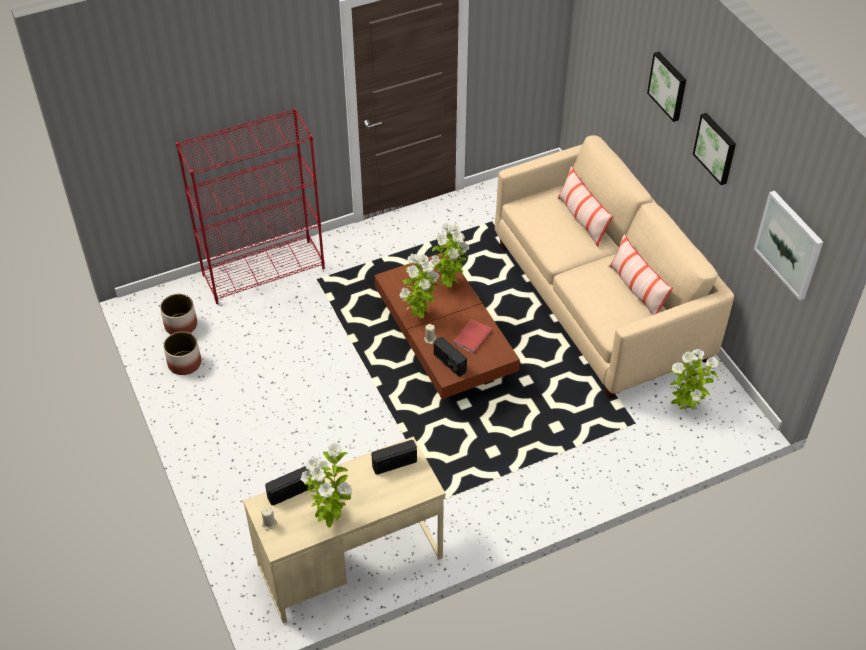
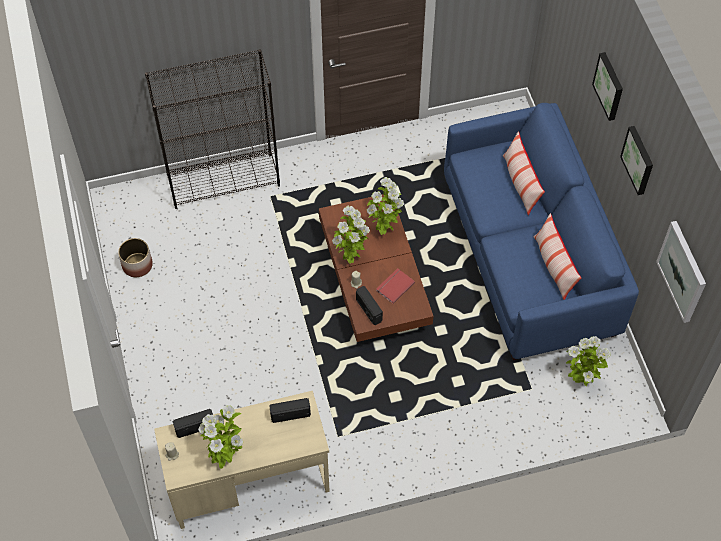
camera: 10 degrees right, 10 degrees up
(180, 325) = (140, 225): planter -> none
(264, 271) = (224, 180): red bookcase -> black bookcase
(600, 301) = (529, 258): beige sofa -> blue sofa

